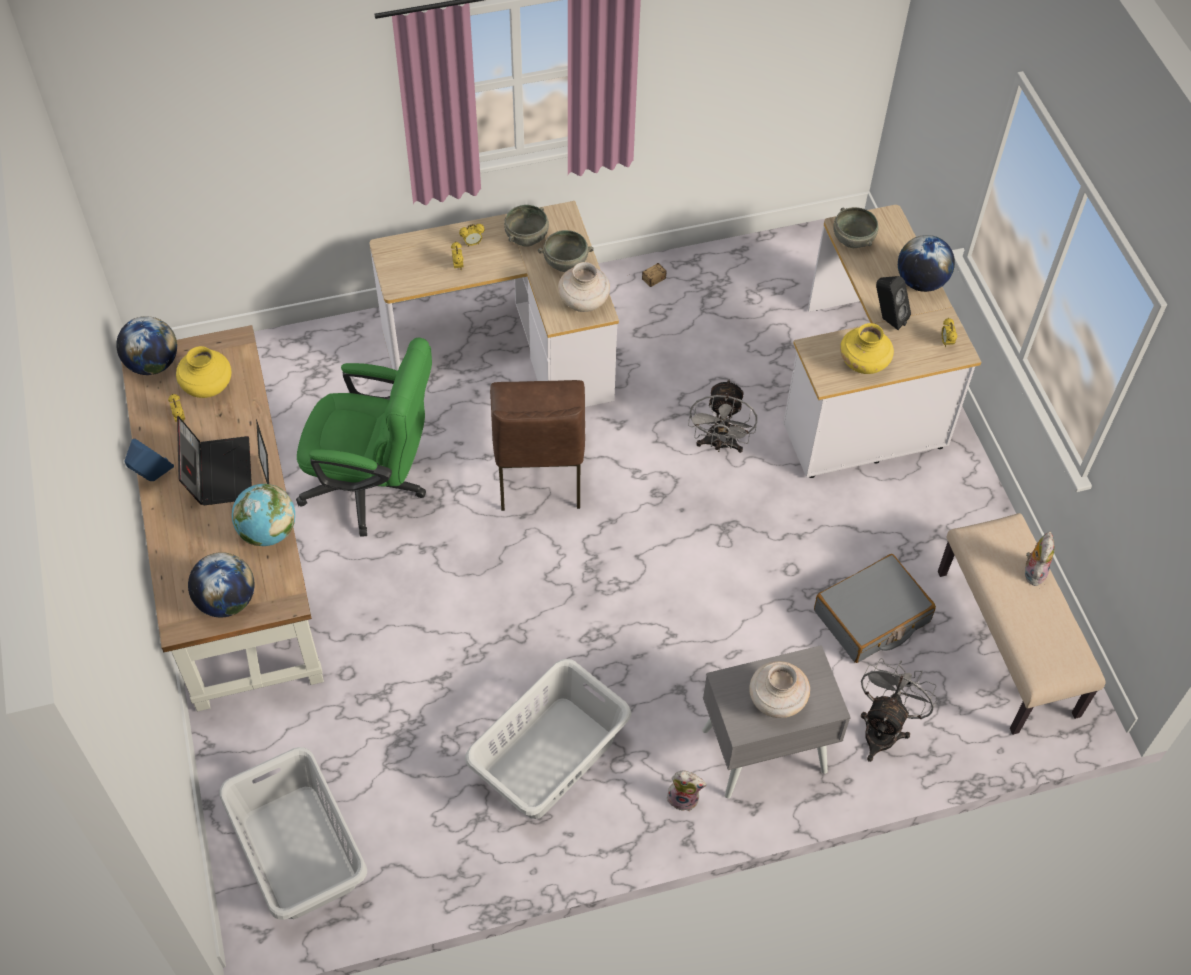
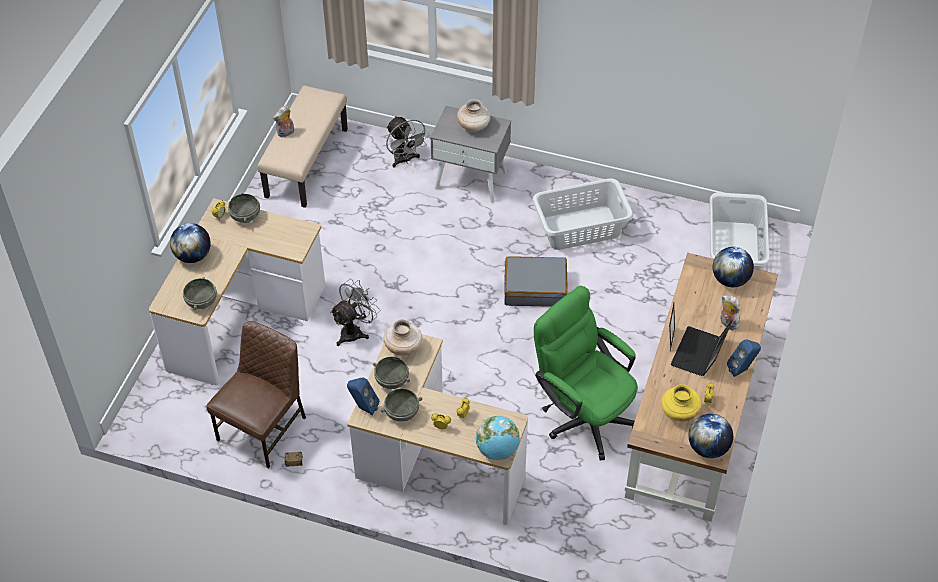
camera: 145 degrees left, 5 degrees down
(268, 532) = (688, 305): globe -> globe (497, 450)
(539, 472) = (475, 371): brown chair -> brown chair (264, 428)
(572, 222) = (363, 407): none -> blue speaker
(684, 798) = (527, 181): plush toy -> plush toy (727, 323)
(863, 363) = (277, 229): yellow vase -> none
(871, 617) = (361, 206): grey suitcase -> grey suitcase (535, 288)
(883, 729) = (405, 160): grey fan -> grey fan turned 90 degrees counterclockwise
(887, 319) = (237, 245): black speaker -> none
(917, 359) = (246, 216): none -> grey bowl

